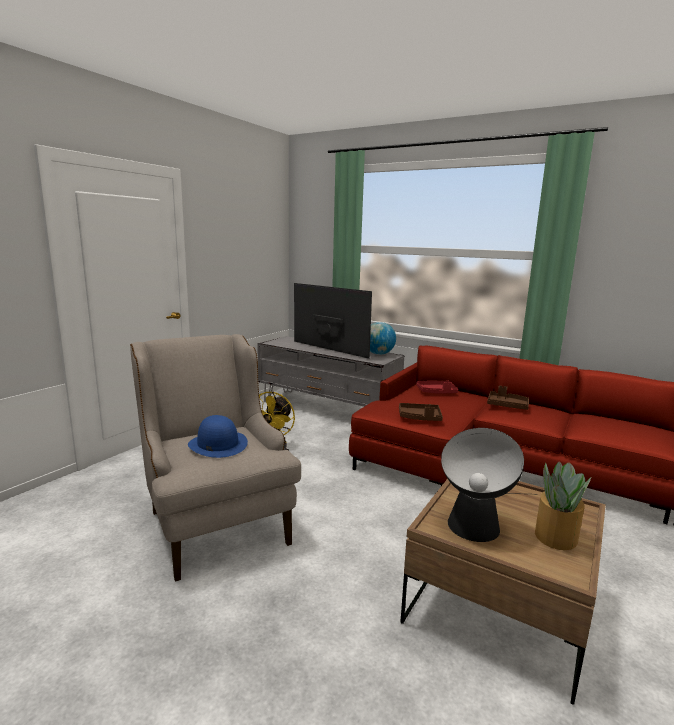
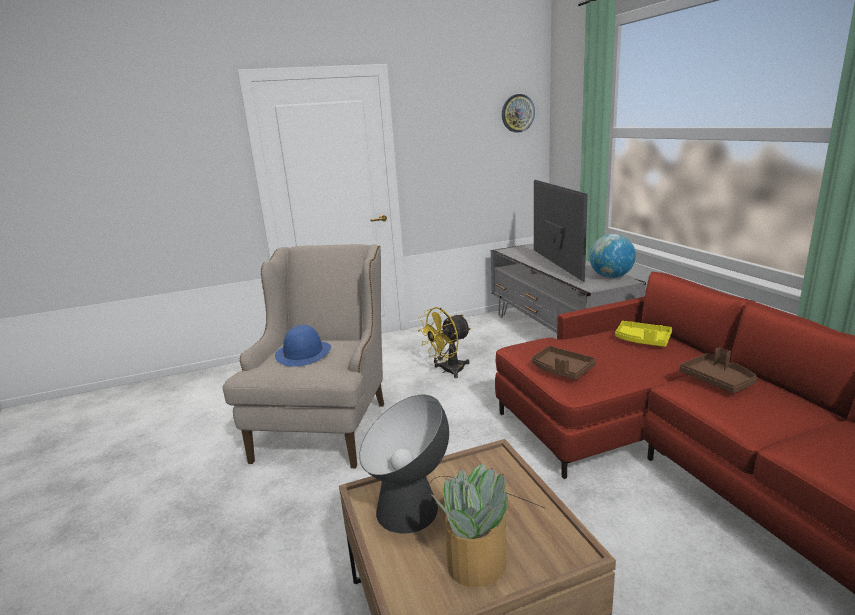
camera: 40 degrees right, 5 degrees up
(270, 228) = (517, 113): none -> wall clock
(436, 392) = (642, 340): red tray -> yellow tray

